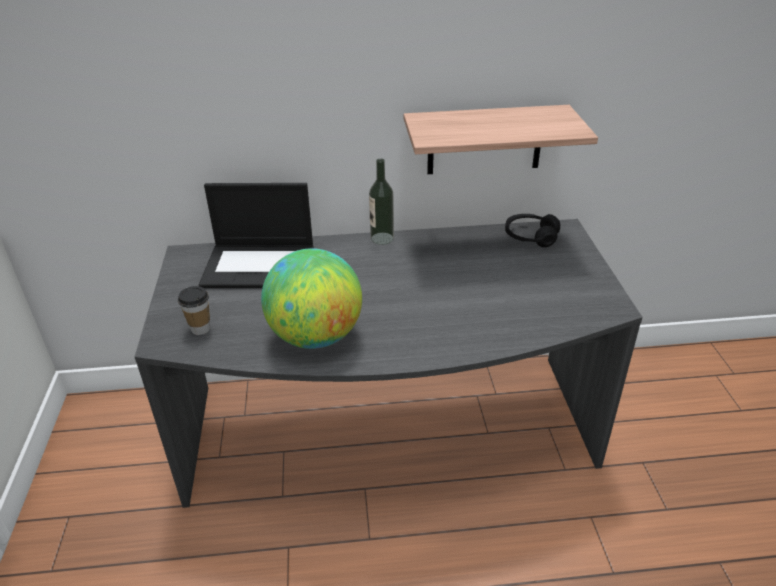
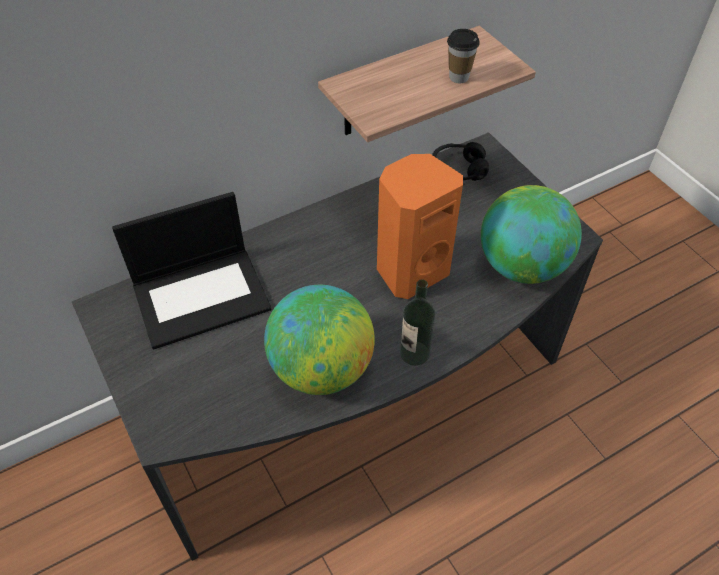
camera: 25 degrees left, 15 degrees up
(200, 329) = (192, 403): cup -> cup (458, 77)
(382, 238) = (311, 216): bottle -> bottle (414, 353)
(440, 293) = (411, 270): none -> orange speaker
(545, 315) = (521, 266): none -> globe

